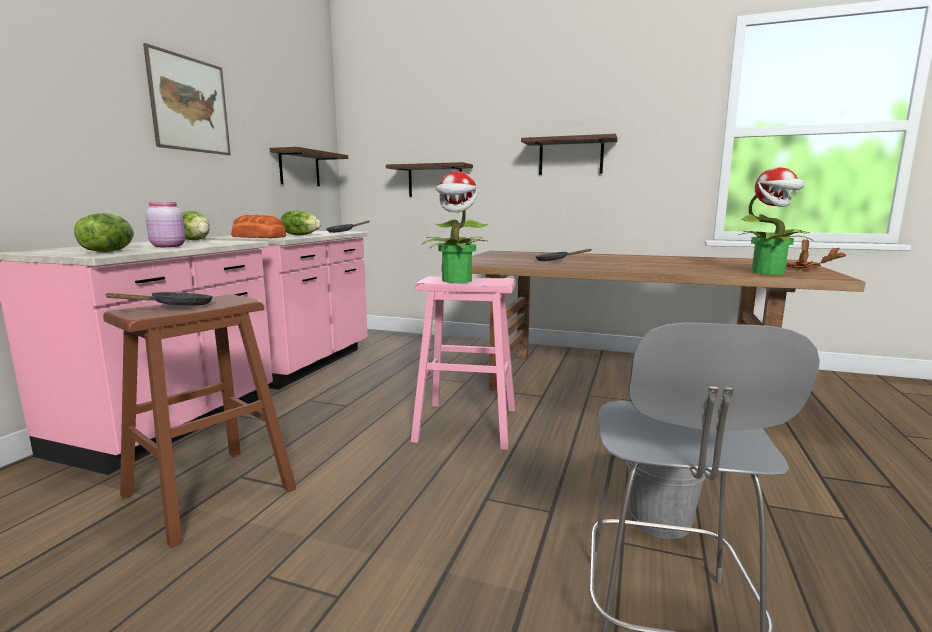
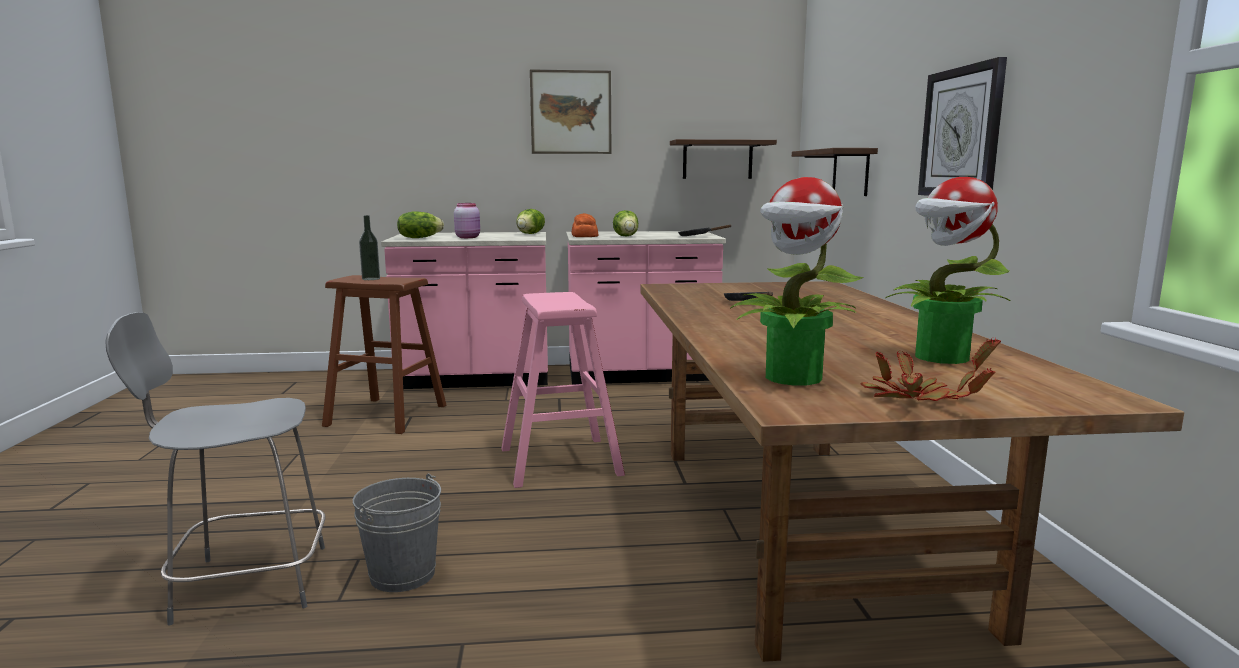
camera: 65 degrees right, 0 degrees up
(177, 307) = (371, 279): black frying pan -> bottle
(457, 280) = (549, 299): potted plant -> potted plant (940, 357)
(571, 157) = (961, 133): shelf -> wall clock

